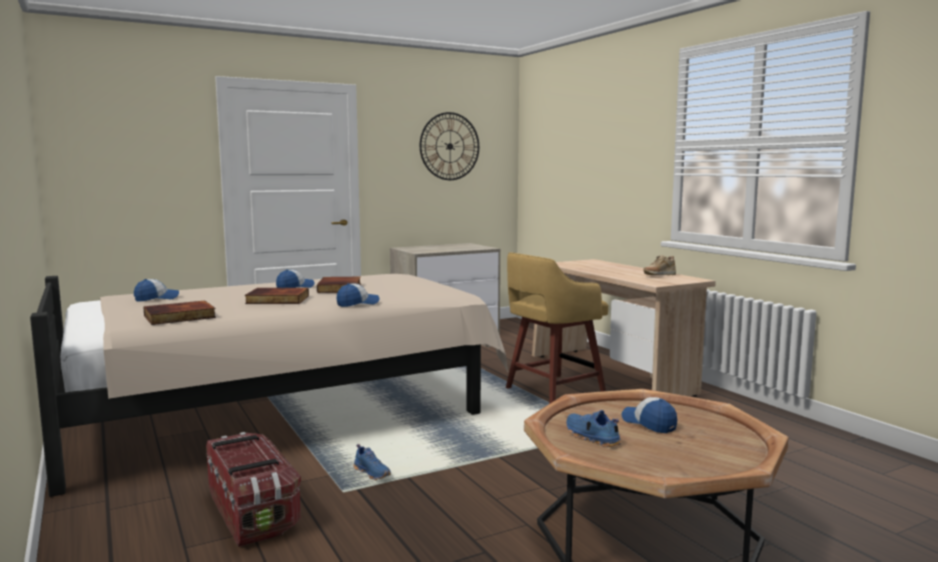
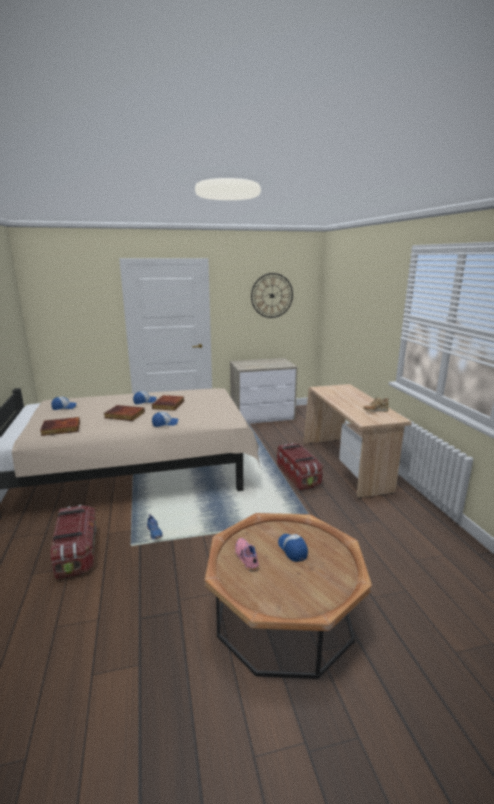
camera: 15 degrees right, 10 degrees up
(552, 391) = (298, 476): yellow stool -> storage box
(591, 438) = (246, 558): blue shoe -> pink shoe

